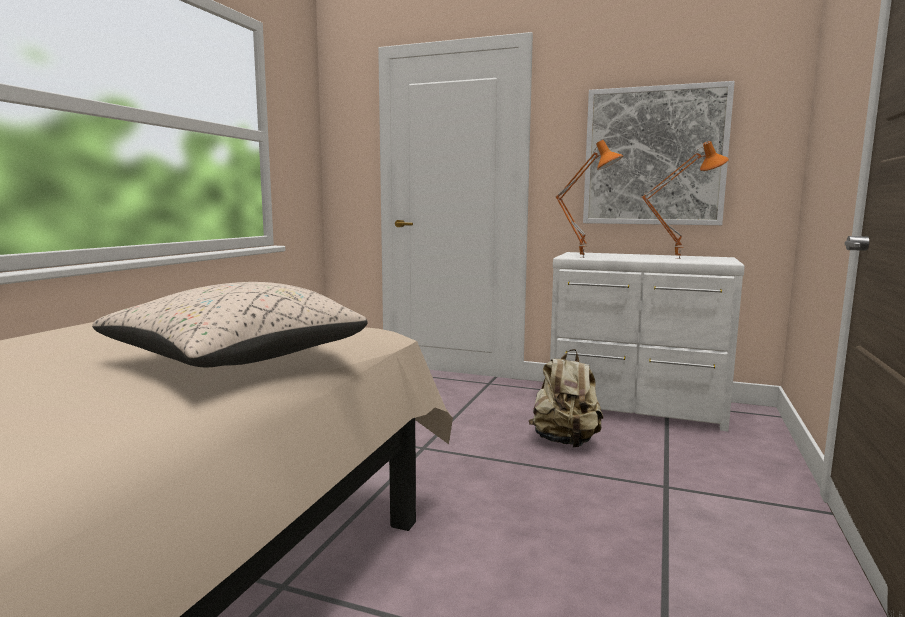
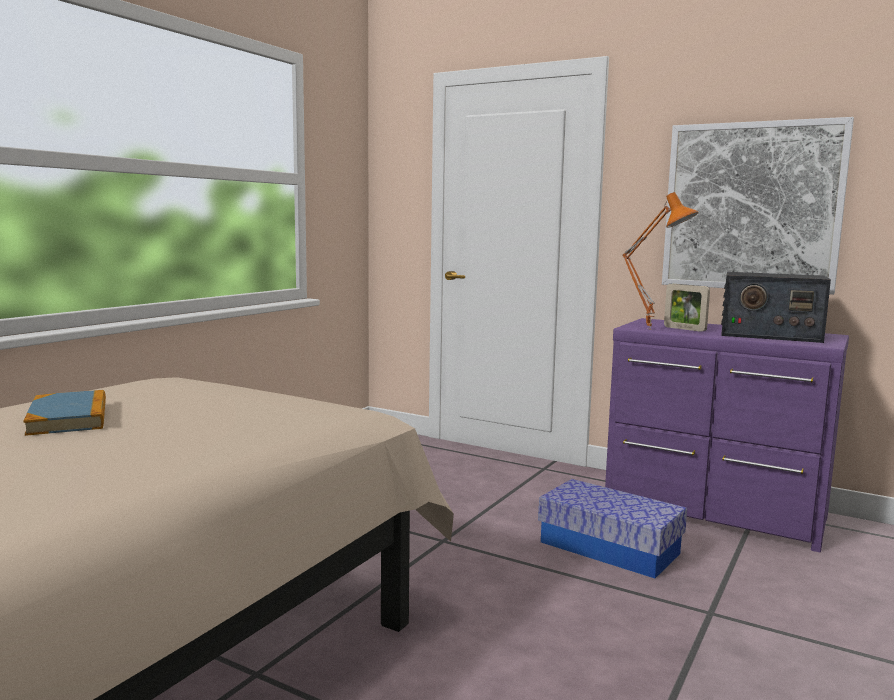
camera: 10 degrees right, 0 degrees up
(67, 346) = (69, 417): none -> book
(236, 362) = (214, 446): beige pillow -> none
(565, 442) = (609, 548): beige backpack -> storage box
(609, 257) = (684, 329): none -> picture frame
(637, 408) = (715, 513): white dresser -> purple dresser
(677, 258) = (769, 335): orange table lamp -> radio

